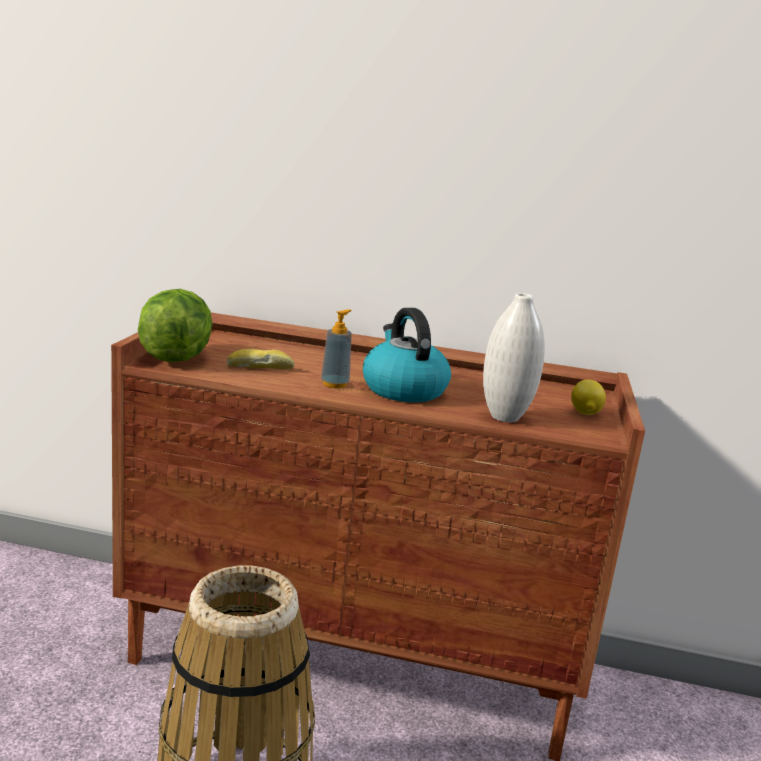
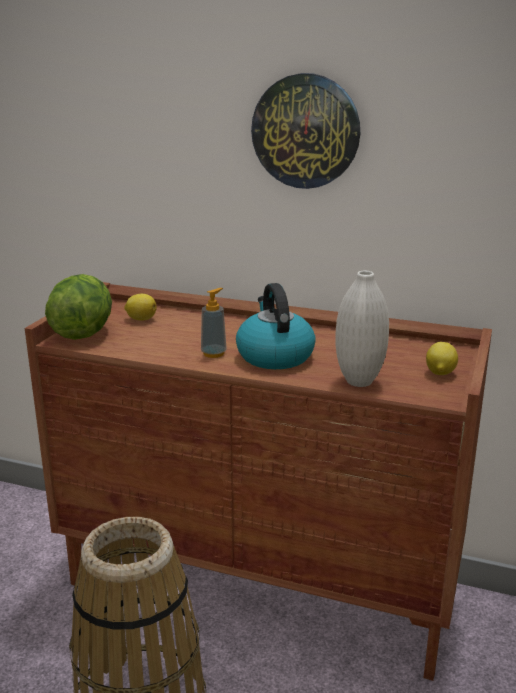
camera: 10 degrees right, 5 degrees up
(238, 348) = (140, 319): none -> lemon
(260, 368) = (153, 339): bread -> none
(441, 151) = (306, 131): none -> wall clock

